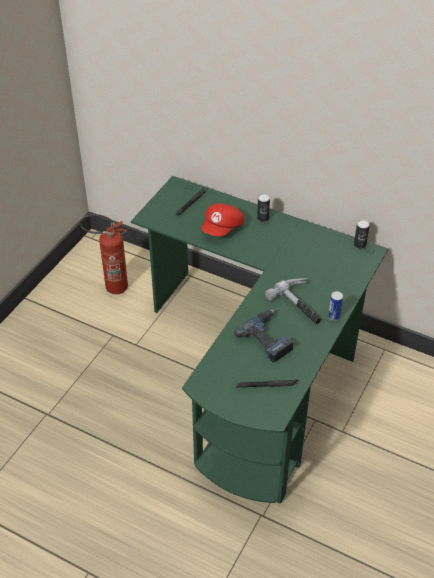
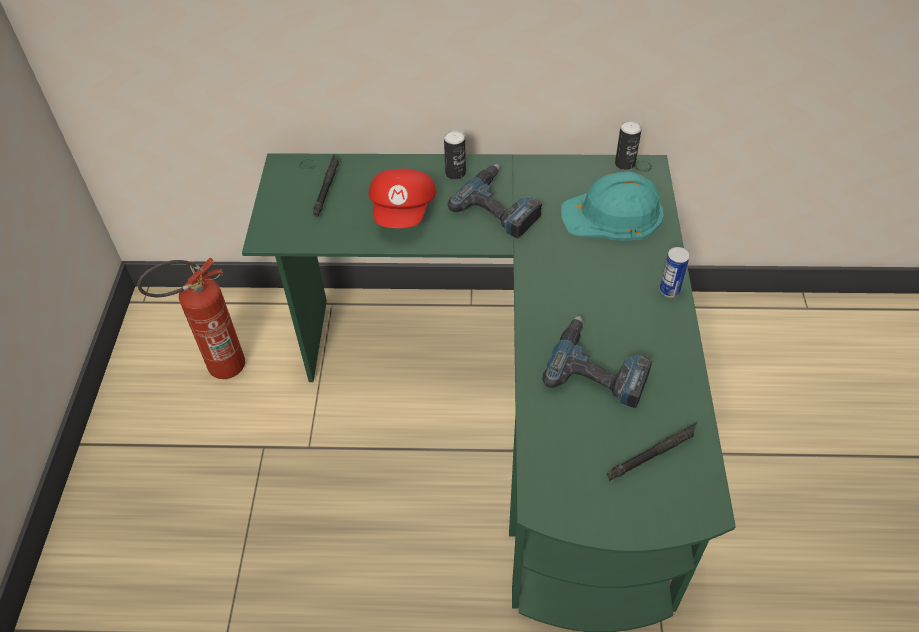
camera: 25 degrees left, 5 degrees up
(274, 243) = (500, 206): none -> power drill
(301, 304) = (607, 289): hammer -> none
(333, 269) = (613, 214): none -> turquoise hard hat

